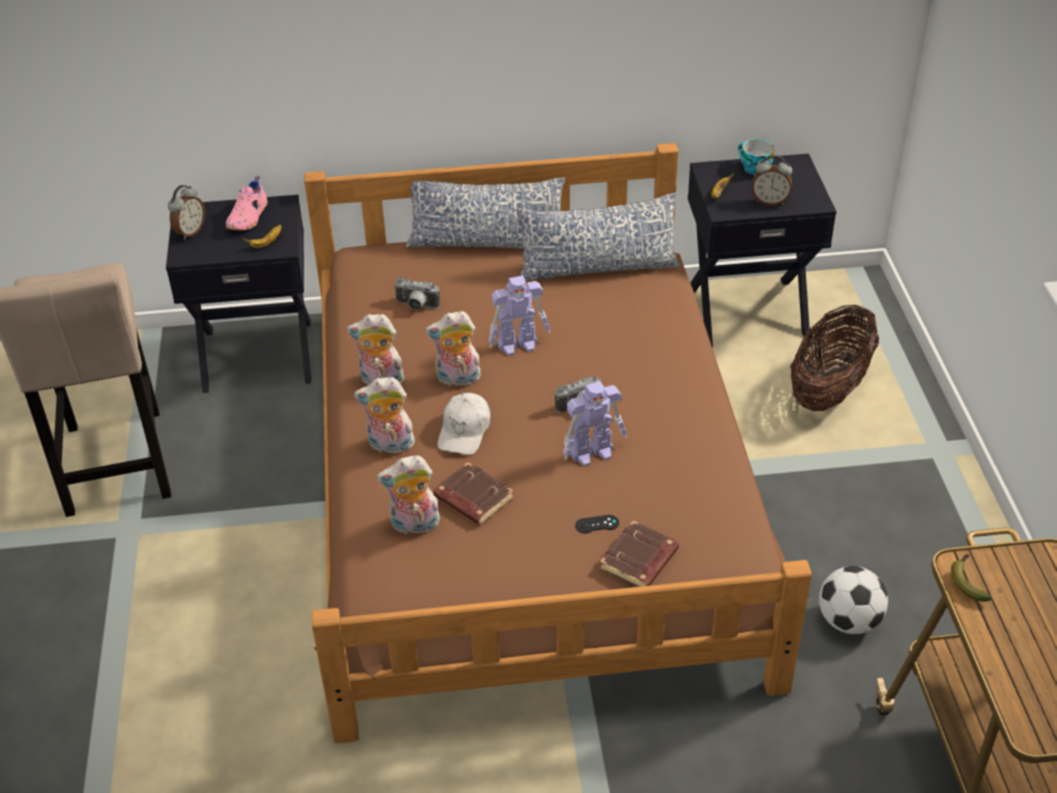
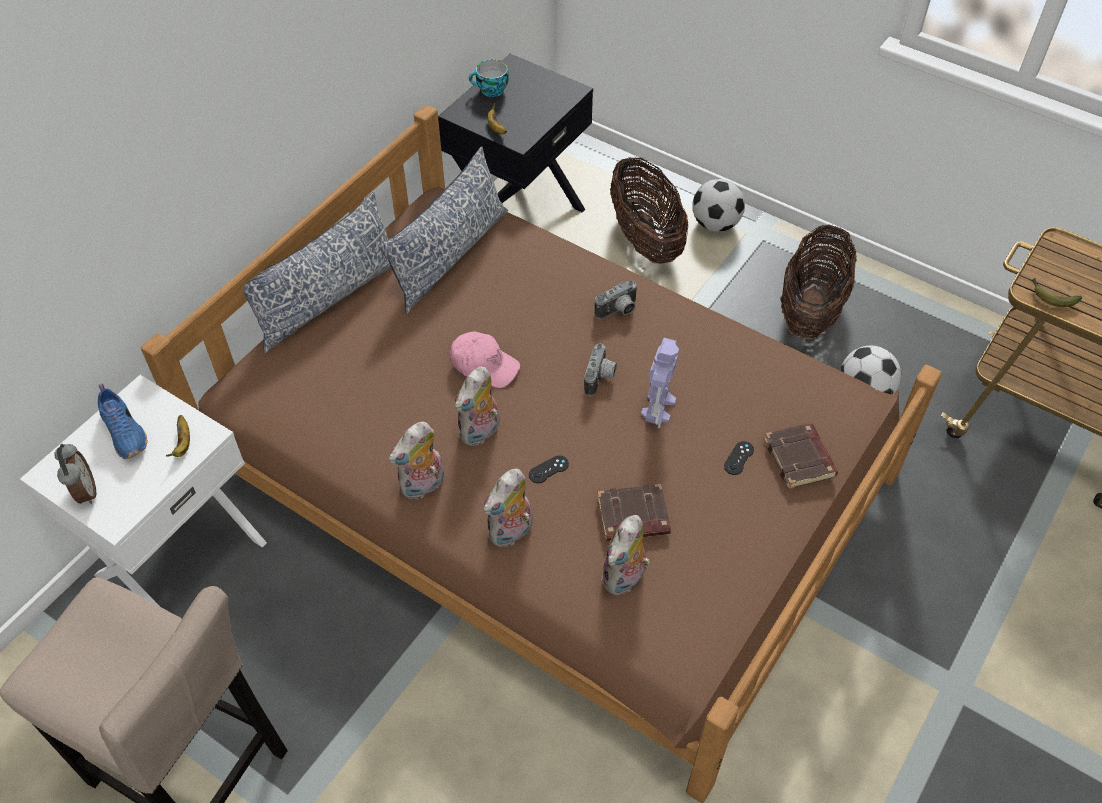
camera: 50 degrees left, 10 degrees up
(249, 217) = (126, 432): pink shoe -> blue shoe
(258, 354) = (179, 557): black nightstand -> white nightstand
(416, 306) = (355, 398): camera -> camera (618, 311)
(464, 431) = (548, 469): white cap -> black game controller
(518, 344) = (484, 365): toy robot -> pink cap
(770, 201) = (540, 110): alarm clock -> none
(895, 533) = (810, 310): none -> basket
(906, 419) = (715, 224): none -> football

